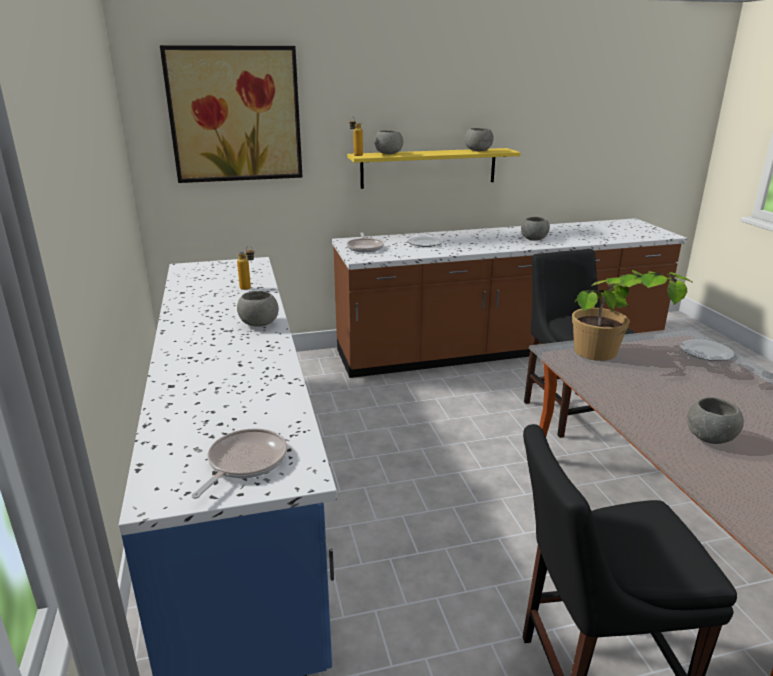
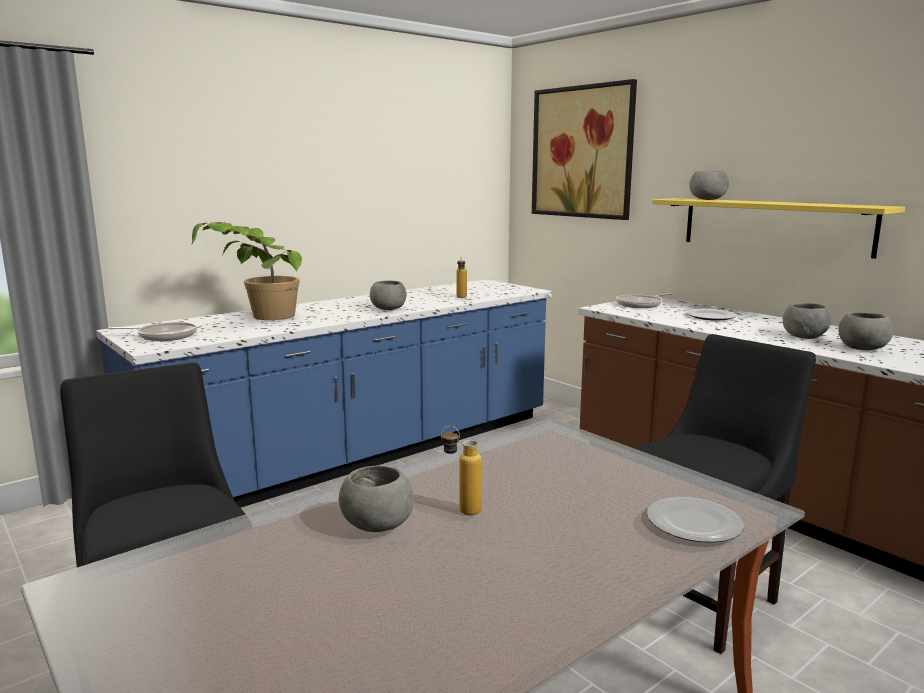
camera: 65 degrees right, 10 degrees down
(356, 155) = (668, 198): bottle -> bottle (461, 510)
(478, 151) = (831, 204): grey bowl -> grey bowl (804, 337)
(611, 360) = (561, 460): potted plant -> potted plant (255, 319)

